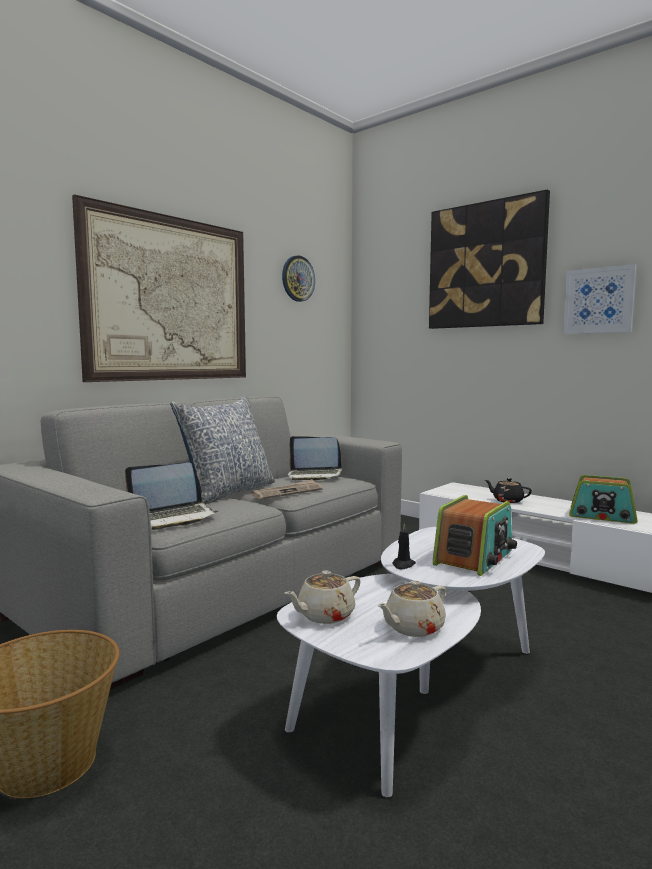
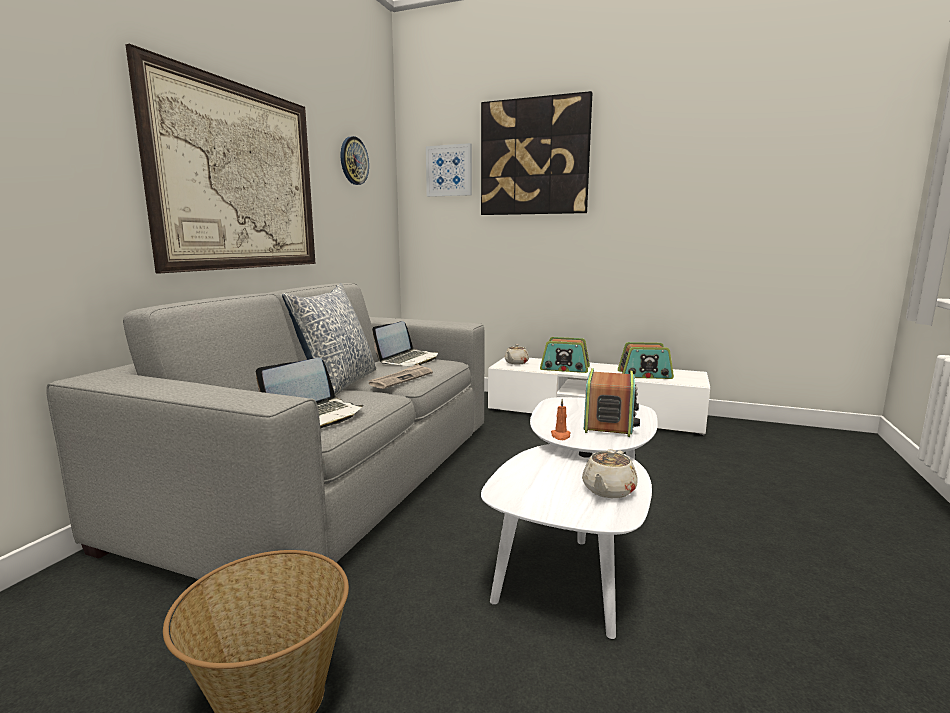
camera: 20 degrees left, 5 degrees up
(315, 475) = (408, 360): laptop -> laptop turned 45 degrees counterclockwise
(324, 615) = (526, 492): beige teapot -> beige teapot (516, 363)
(403, 565) = (560, 436): black candle -> orange candle
(507, 500) = (565, 368): black teapot -> radio
(599, 300) = (634, 194): picture -> picture (449, 170)

